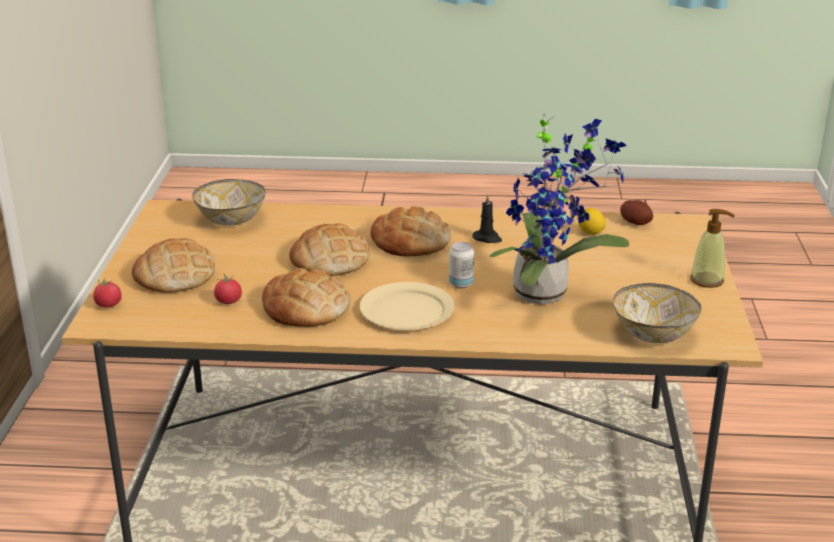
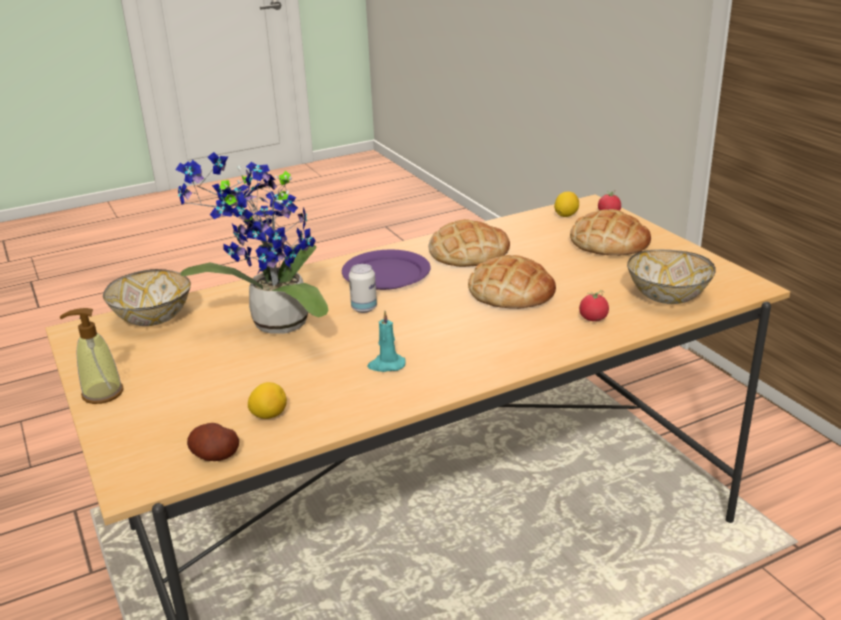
camera: 150 degrees right, 0 degrees up
(147, 318) = (566, 215): none -> lemon
(228, 301) = (532, 239): tomato -> tomato (593, 318)
(406, 310) = (387, 274): beige plate -> purple plate
(411, 241) = (462, 334): bread -> none
(487, 238) = (386, 365): black candle -> turquoise candle

